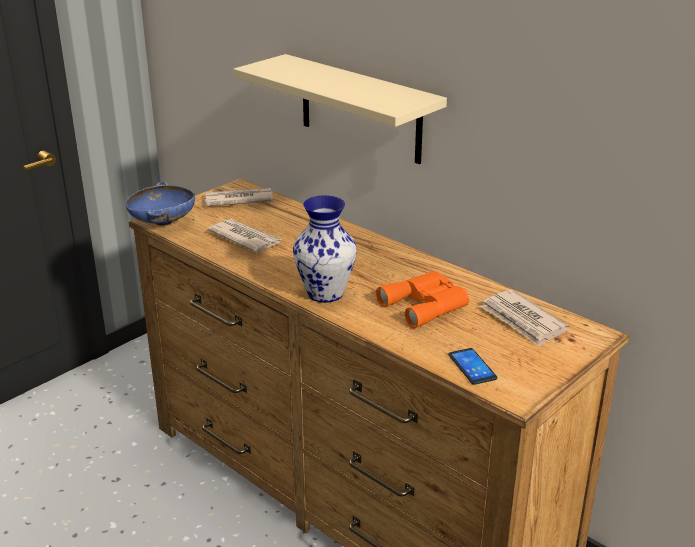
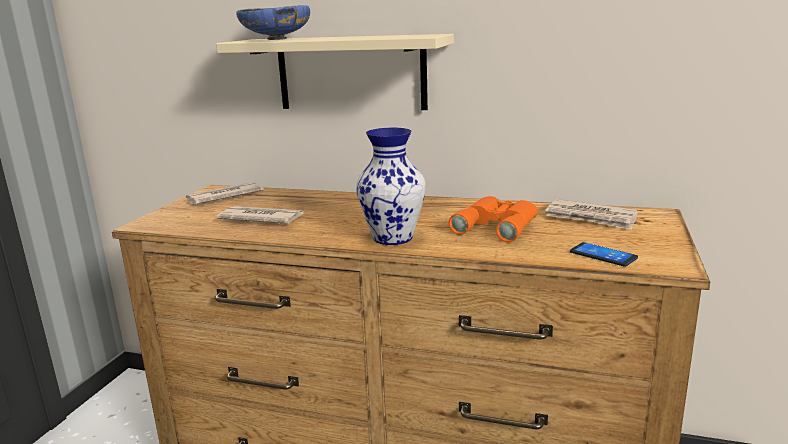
camera: 25 degrees left, 10 degrees down
(162, 222) = (155, 224): blue bowl -> blue bowl (276, 39)

